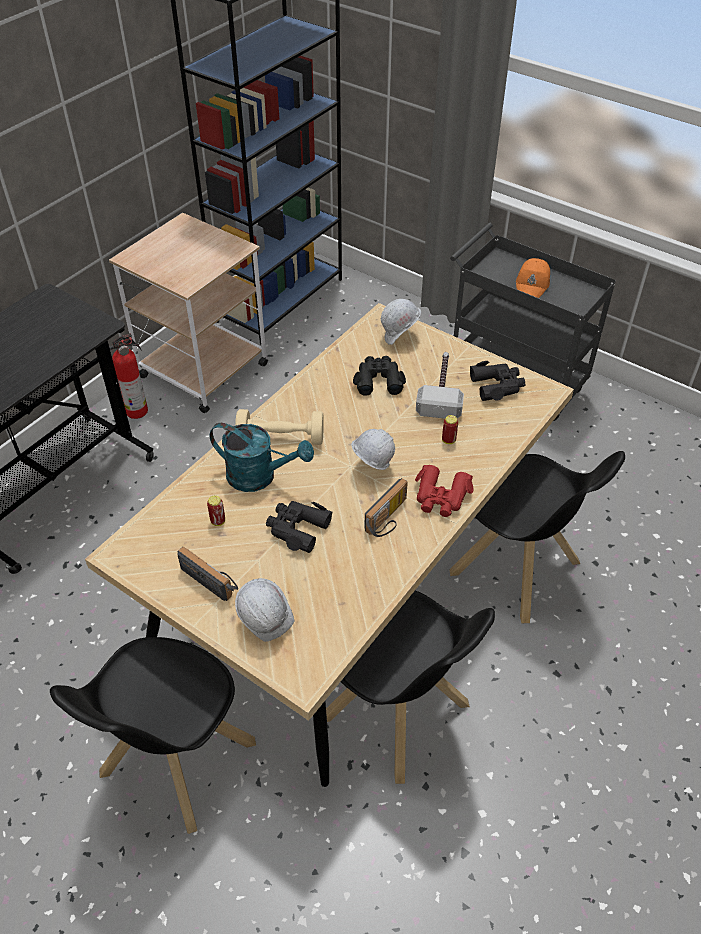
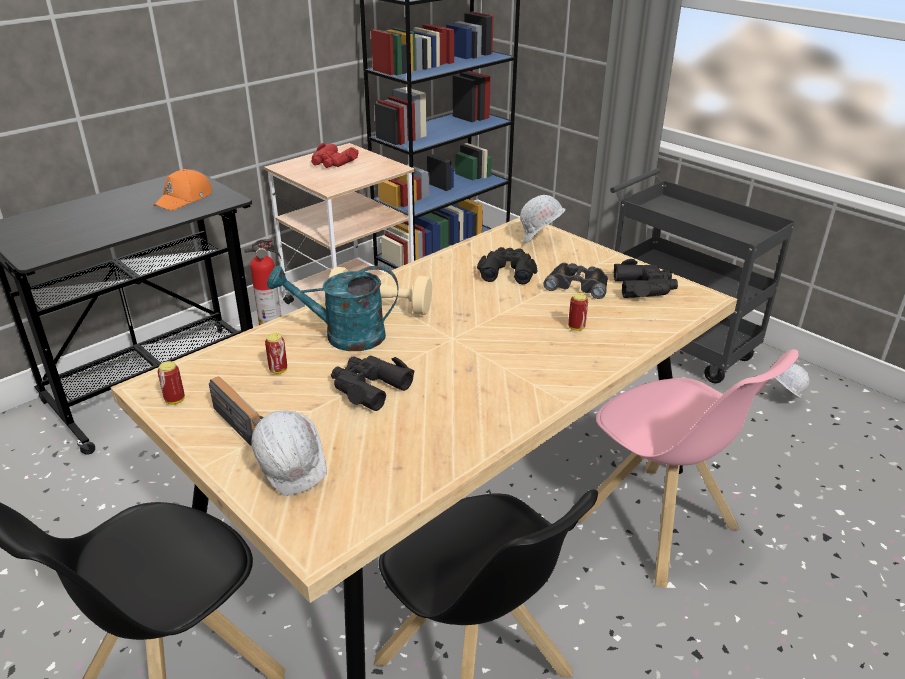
camera: 10 degrees right, 15 degrees down
(145, 565) = (175, 400): none -> can
(260, 476) = (343, 336): turquoise watering can -> turquoise watering can turned 150 degrees clockwise
(371, 467) = (477, 341): white hard hat -> white hard hat (782, 399)
(389, 519) = (484, 390): radio -> none
(441, 390) = (577, 285): hammer -> black binoculars
(441, 497) = (555, 377): red binoculars -> red binoculars (332, 162)
(518, 569) = (658, 526): black chair -> pink chair
(533, 284) = (699, 223): orange cap -> orange cap (185, 199)

